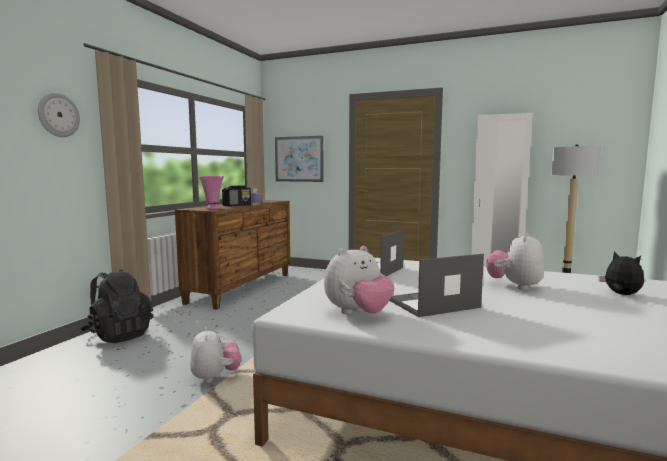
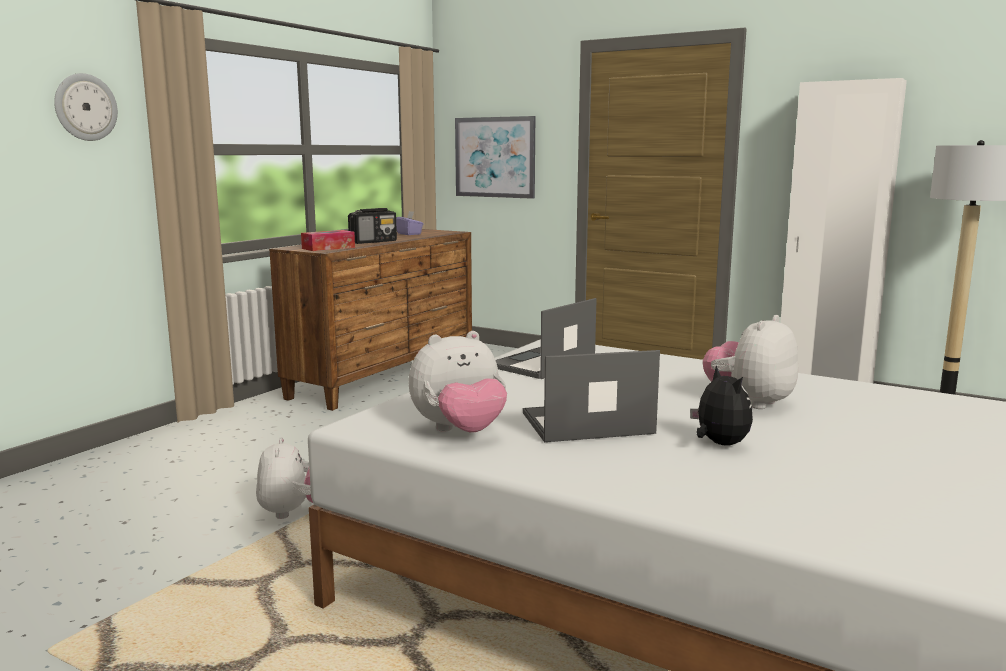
camera: 10 degrees right, 5 degrees up
(119, 335) = (179, 441): black backpack -> none
(212, 208) = (328, 248): pink vase -> tissue box
(621, 294) = (920, 426): plush toy -> plush toy (719, 444)

